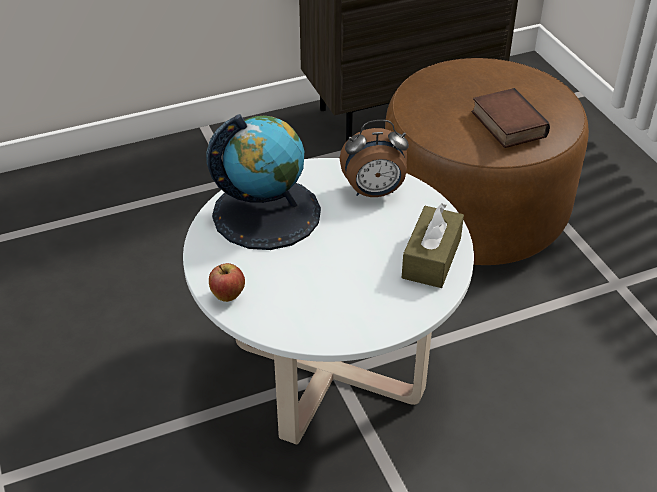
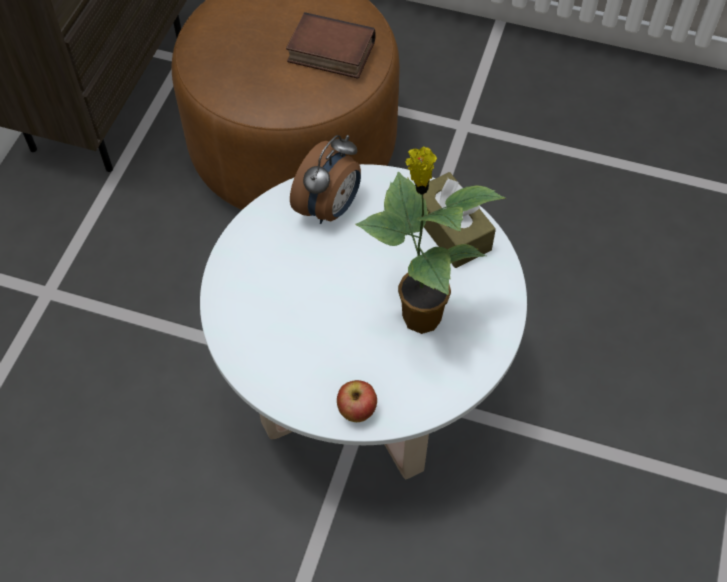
camera: 50 degrees left, 15 degrees up
(266, 213) = (274, 307): globe -> none
(339, 282) = (419, 315): none -> potted plant

